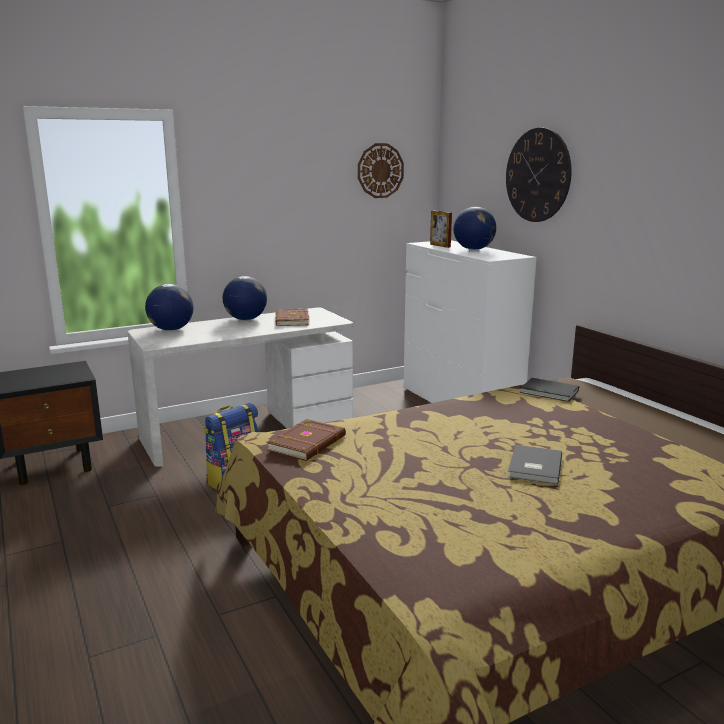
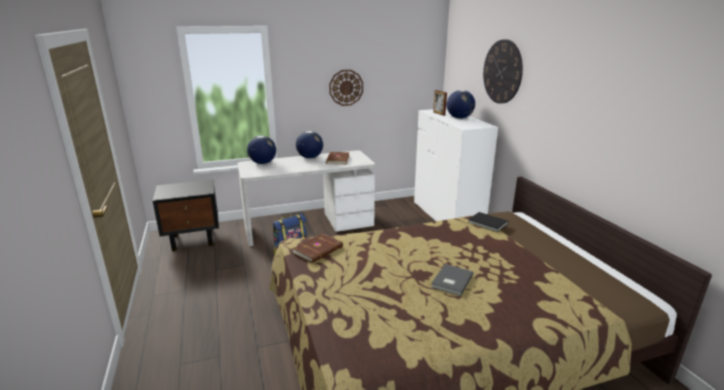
camera: 10 degrees right, 5 degrees up
(380, 170) = (404, 61): wall clock -> wall clock (346, 87)

